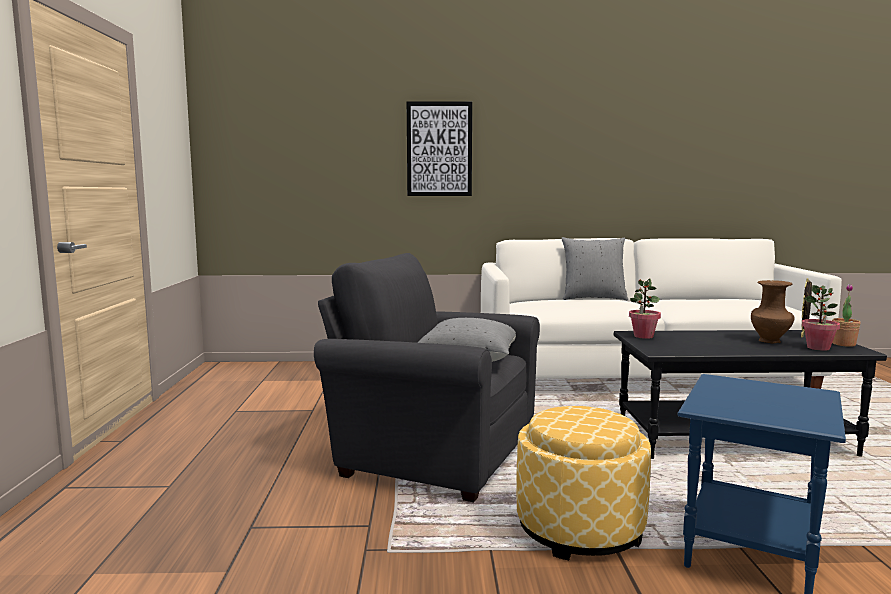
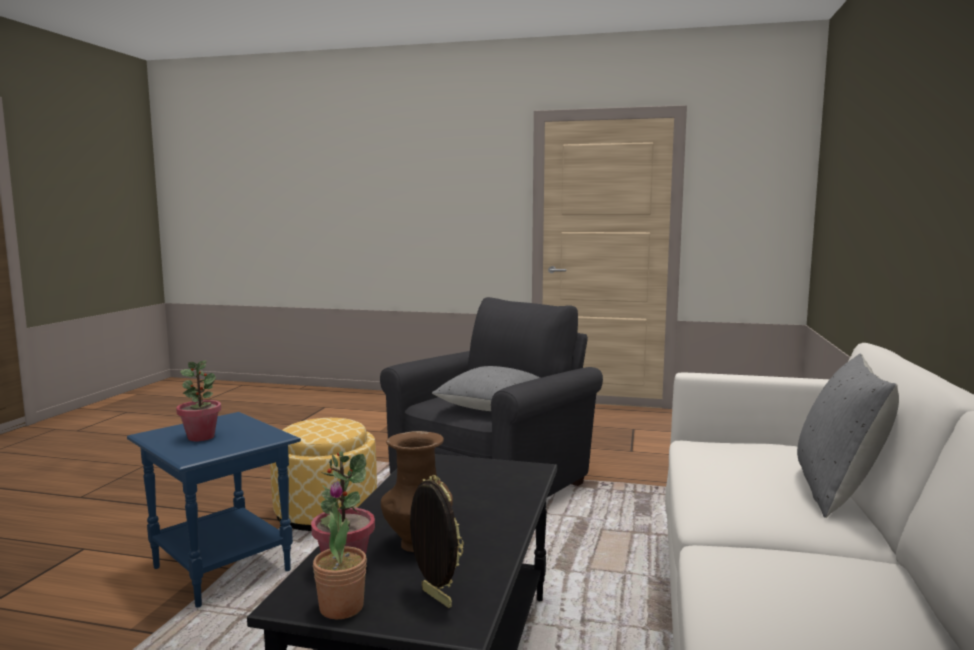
camera: 105 degrees right, 0 degrees up
(439, 149) = (907, 178): picture -> none
(643, 336) = (509, 470): potted plant -> potted plant (201, 437)

